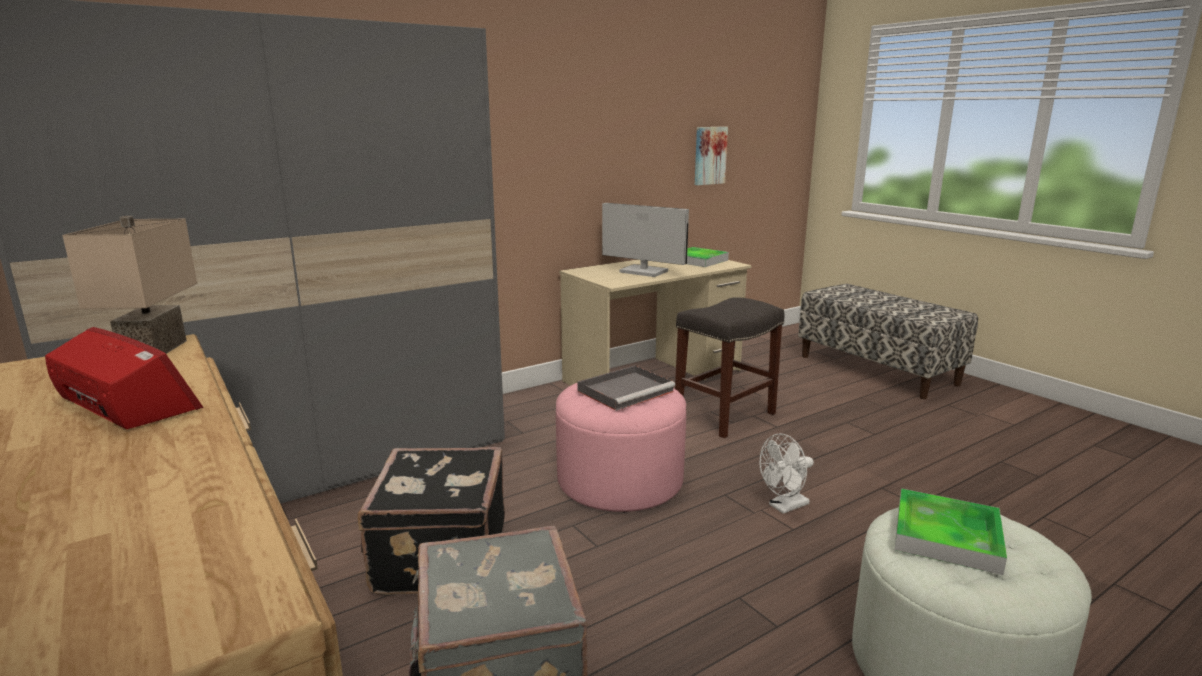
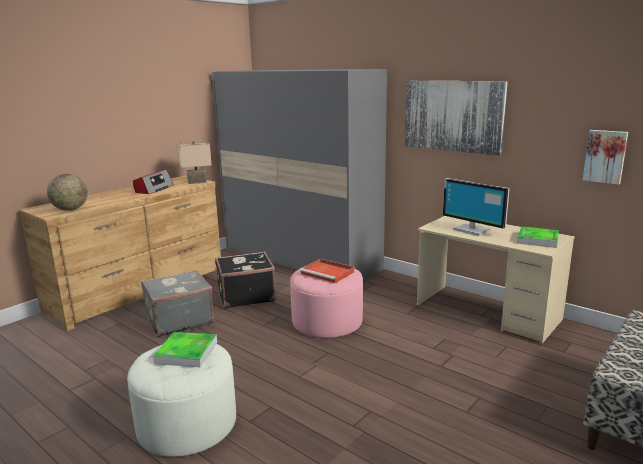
camera: 75 degrees right, 0 degrees up
(198, 559) = (70, 209): none -> globe
(551, 121) = (453, 116): none -> picture
(626, 391) = (328, 273): grey tray -> red tray
(642, 272) = (472, 230): monitor -> monitor turned 120 degrees clockwise
(724, 416) = (440, 344): grey stool -> none
(784, 507) = (323, 373): white fan -> none

